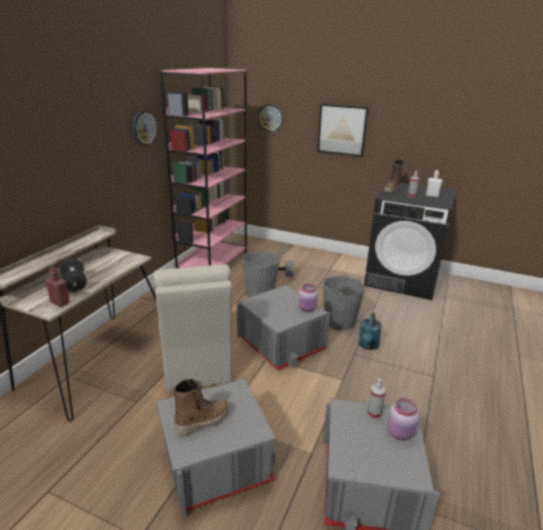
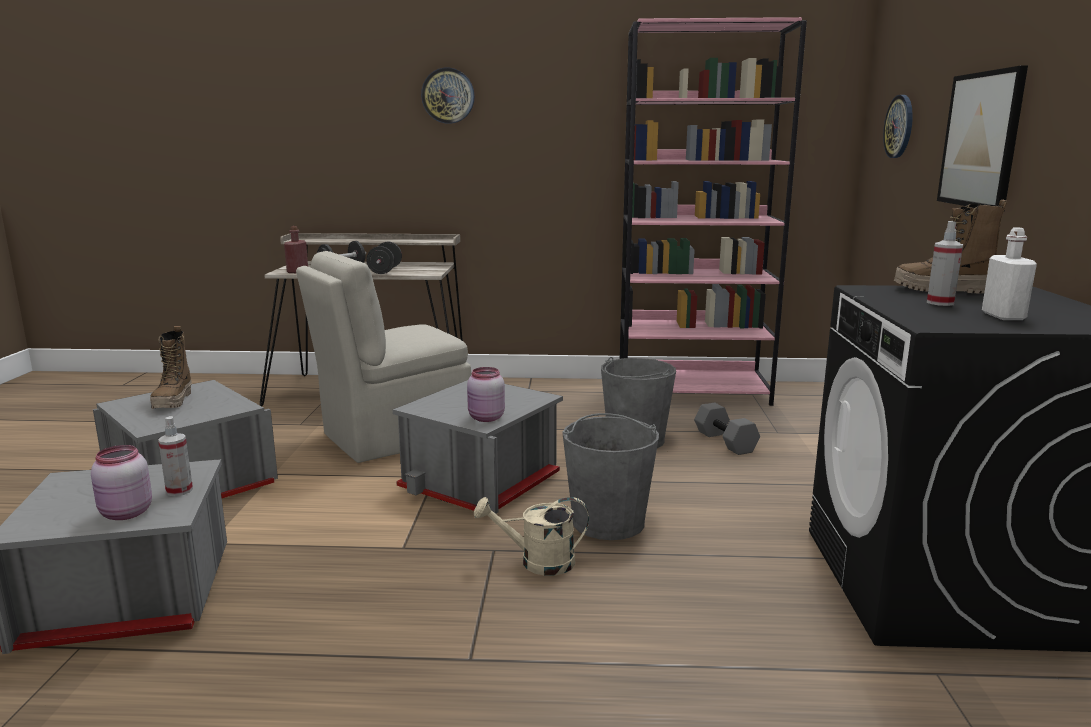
camera: 70 degrees right, 10 degrees down
(107, 270) = (385, 271): none -> black dumbbell
(144, 128) = (582, 118): wall clock -> wall clock (448, 95)
(202, 421) = (174, 402): boot -> boot turned 45 degrees clockwise
(368, 346) = (537, 562): turquoise watering can -> beige watering can

